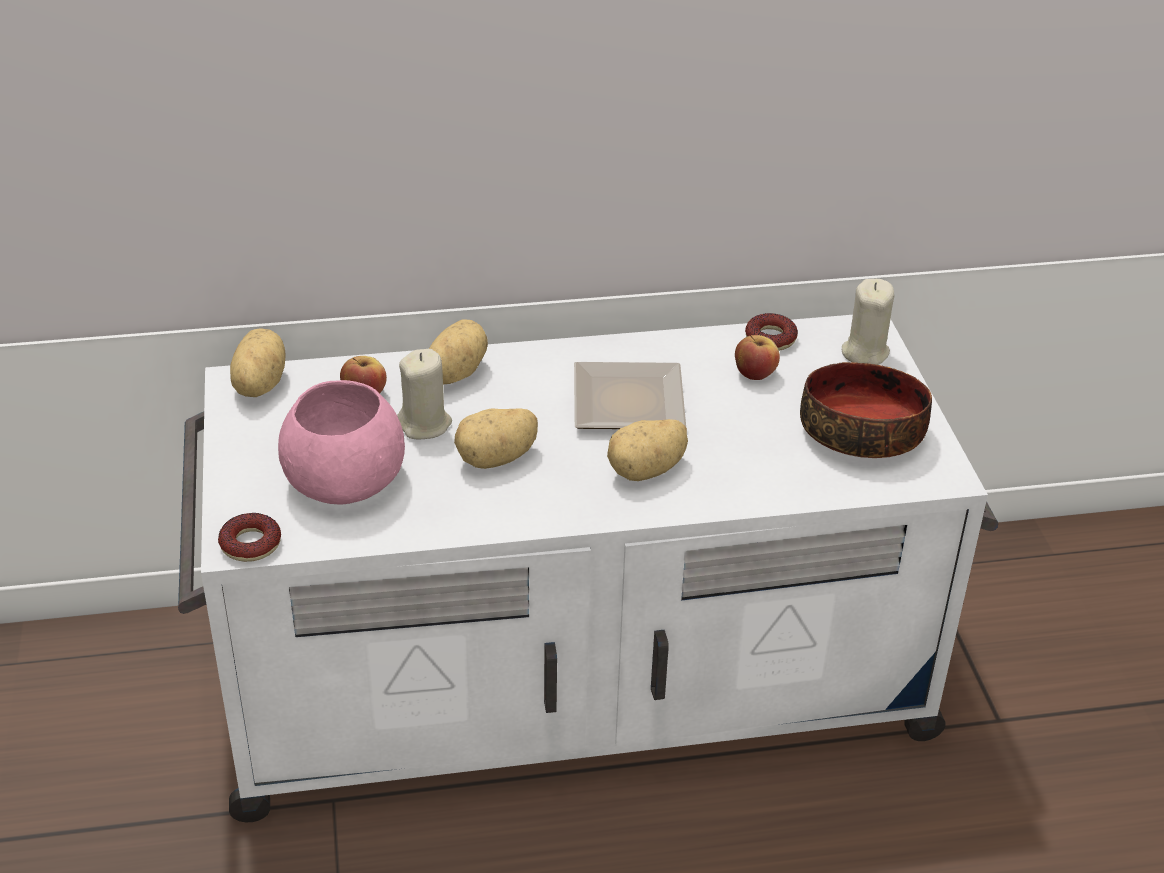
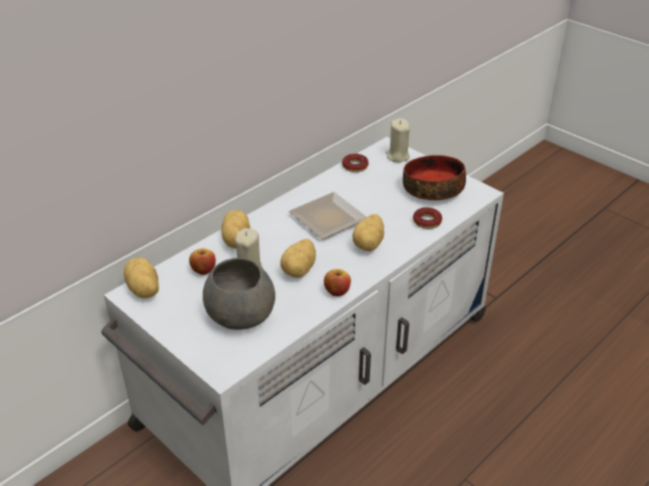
camera: 35 degrees left, 0 degrees up
(250, 544) = (229, 367): donut -> donut (427, 221)
(343, 482) = (241, 315): pink bowl -> grey bowl
(754, 373) = (365, 183): apple -> apple (337, 291)

